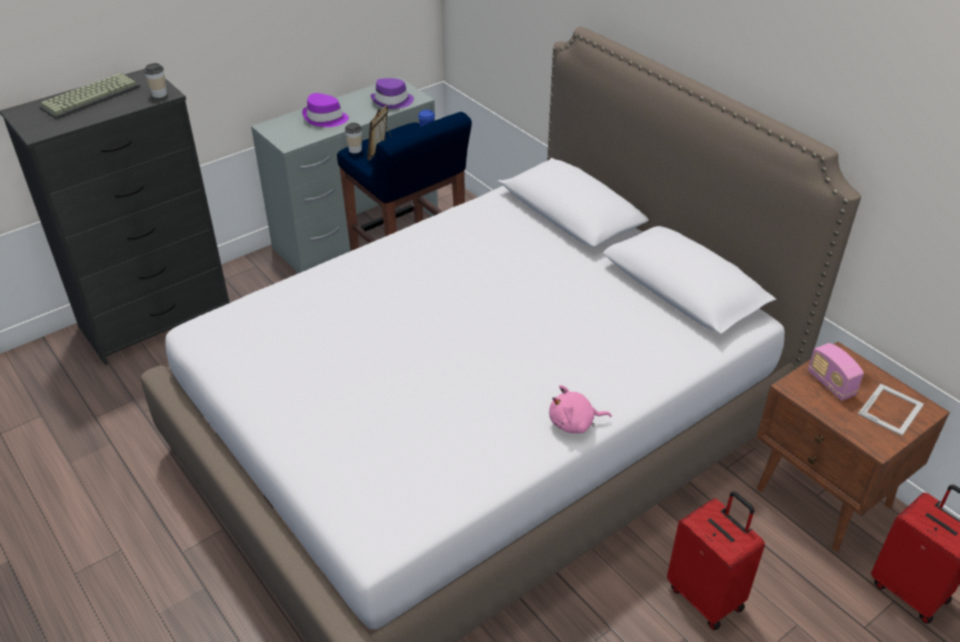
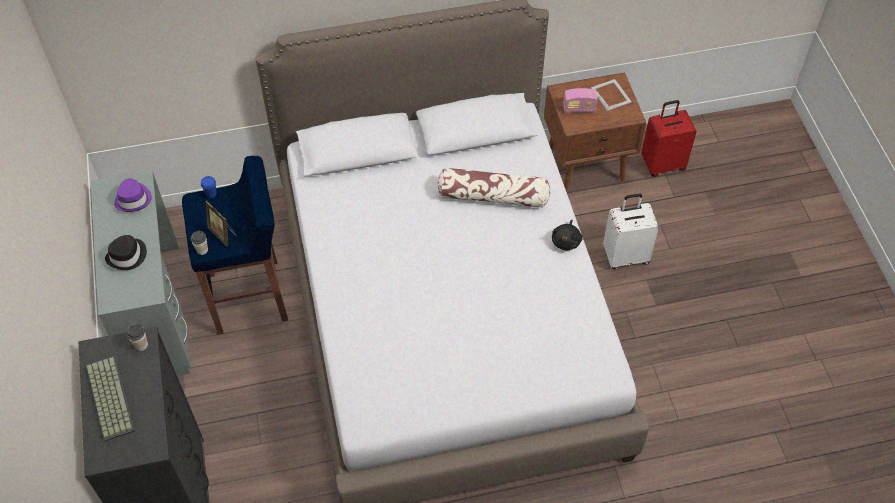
camera: 65 degrees left, 15 degrees up
(325, 118) = (127, 256): purple hat -> black hat
(574, 423) = (566, 241): pink plush toy -> black plush toy
(593, 333) = (493, 196): none -> pillow
(706, 596) = (625, 255): red suitcase -> white suitcase

